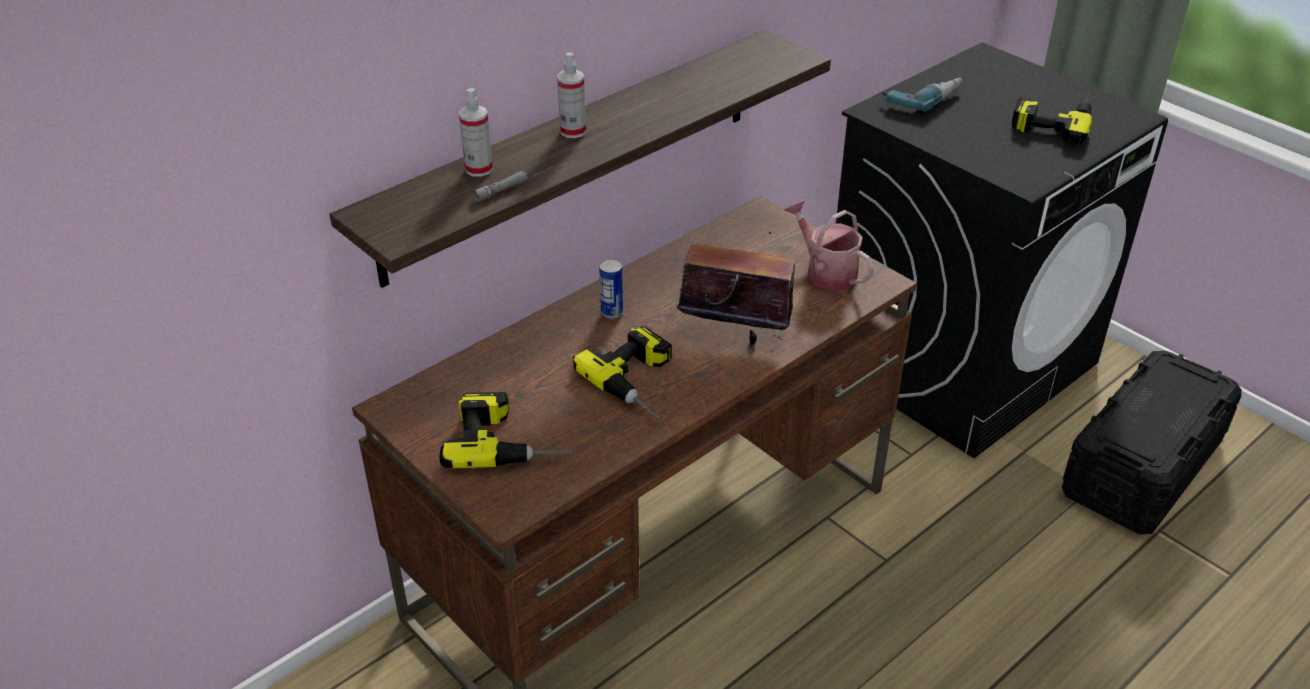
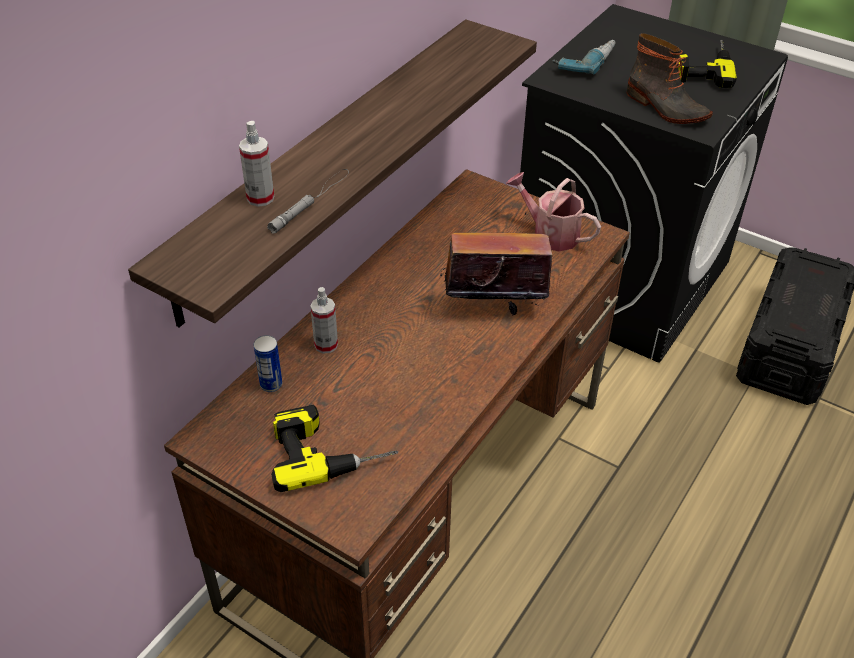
camera: 15 degrees left, 5 degrees up
(573, 131) = (334, 145): spray bottle -> spray bottle (326, 345)
(612, 312) = (376, 304): can -> can (271, 384)
(642, 382) = (430, 368): power drill -> none
(993, 156) = (665, 108): none -> boot

